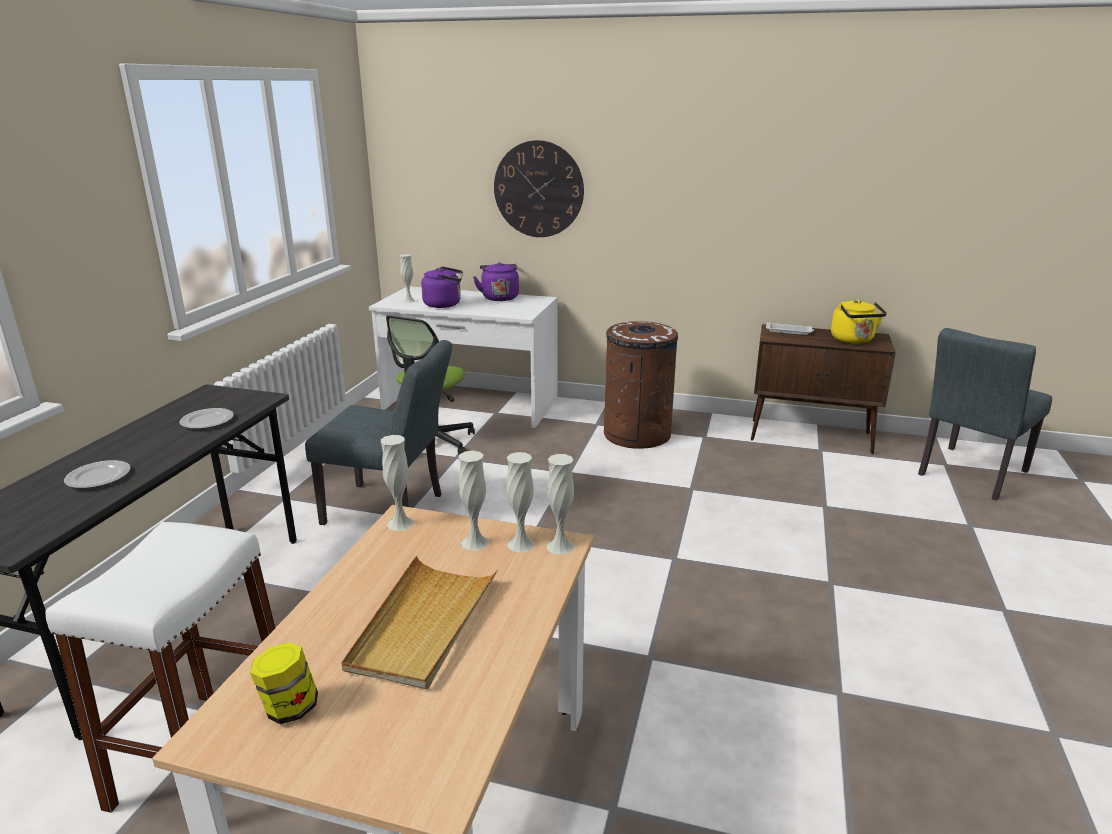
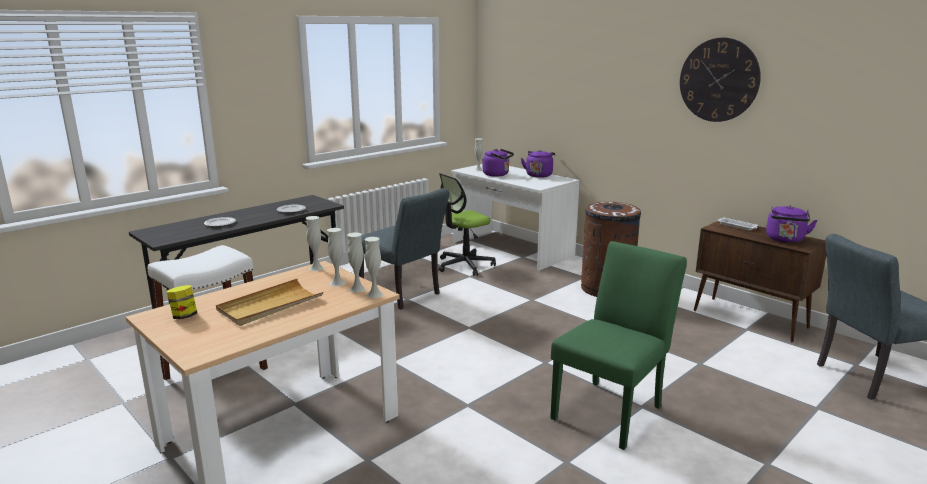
camera: 30 degrees right, 5 degrees down
(538, 189) = (573, 100): wall clock -> wall clock (718, 80)
(807, 598) = (612, 409): none -> green chair
(853, 340) = (785, 240): yellow kettle -> purple kettle

